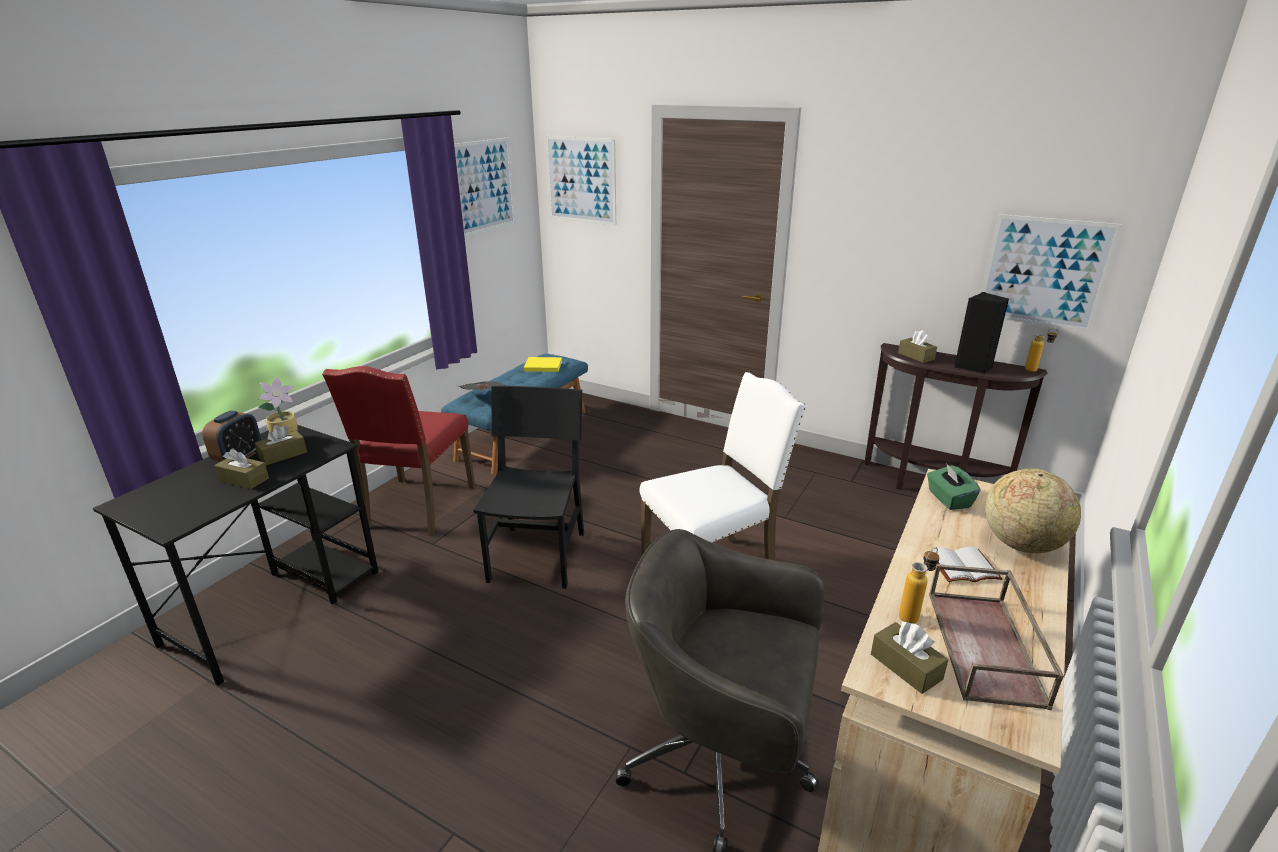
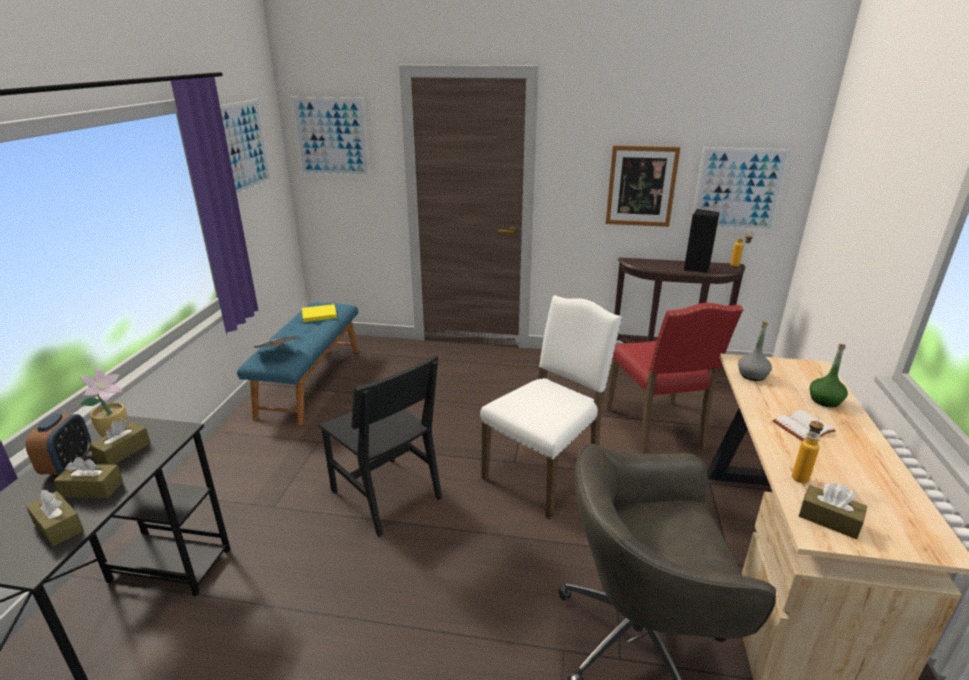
camera: 20 degrees left, 0 degrees up
(417, 508) = (239, 474): red chair -> red chair (657, 429)
(537, 556) = (385, 494): black chair -> black chair turned 150 degrees clockwise
(915, 258) = (641, 186): none -> picture
(916, 356) = (651, 265): brown tissue box -> brown tissue box (58, 526)
(948, 499) = (752, 375): green tissue box -> grey bottle
(986, 648) = (867, 488): brown tray -> none
(1021, 544) = (824, 400): globe -> green bottle

